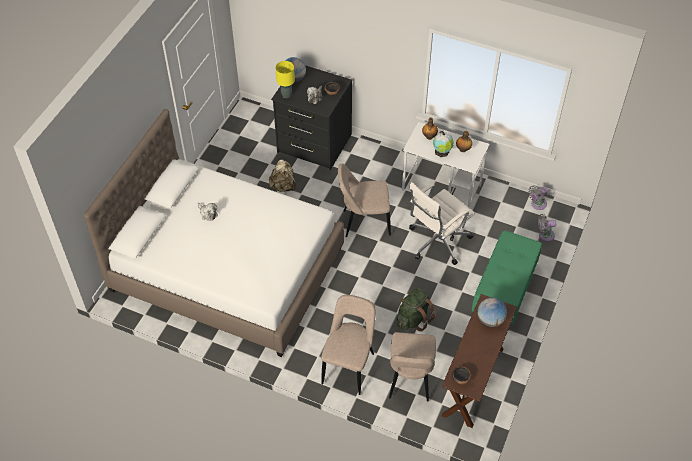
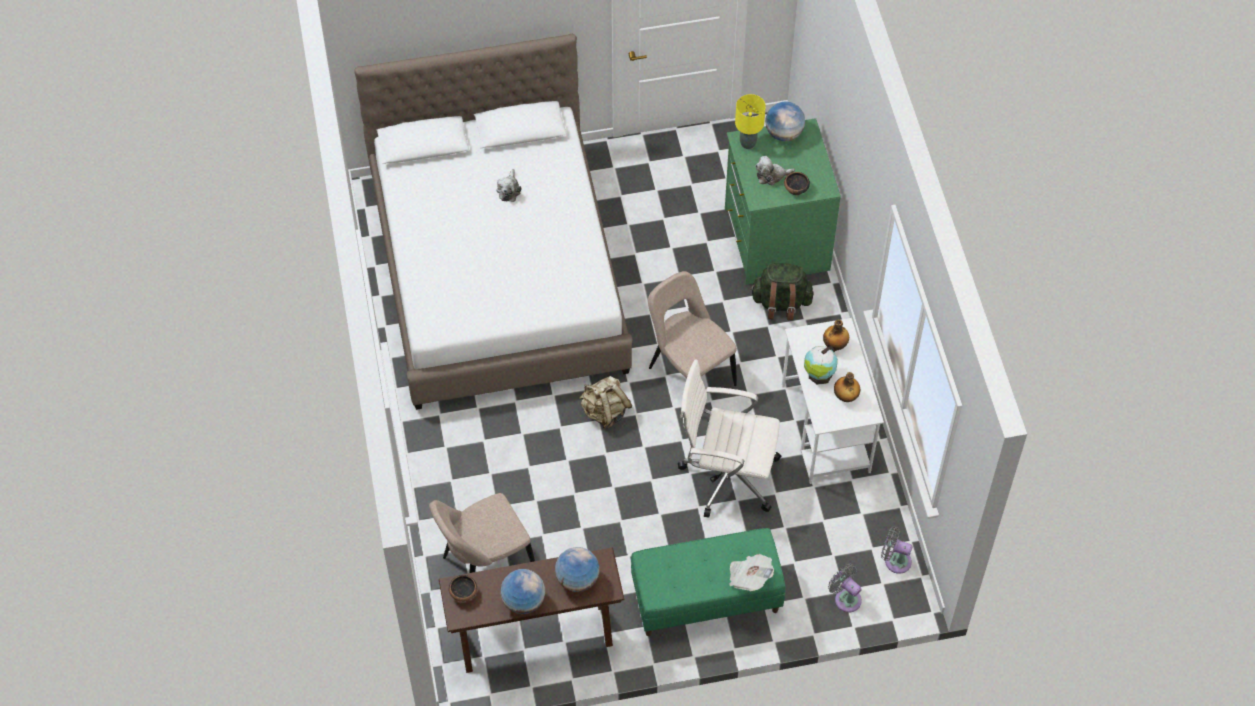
camera: 55 degrees right, 5 degrees up
(283, 186) = (674, 250): beige backpack -> beige backpack (605, 412)
(314, 144) = (775, 239): black dresser -> green dresser
(349, 366) = (456, 488): beige chair -> none
(413, 319) = (580, 517): green backpack -> green backpack (781, 303)
(486, 353) = (523, 601): none -> globe
(527, 254) = (749, 577): none -> newspaper

